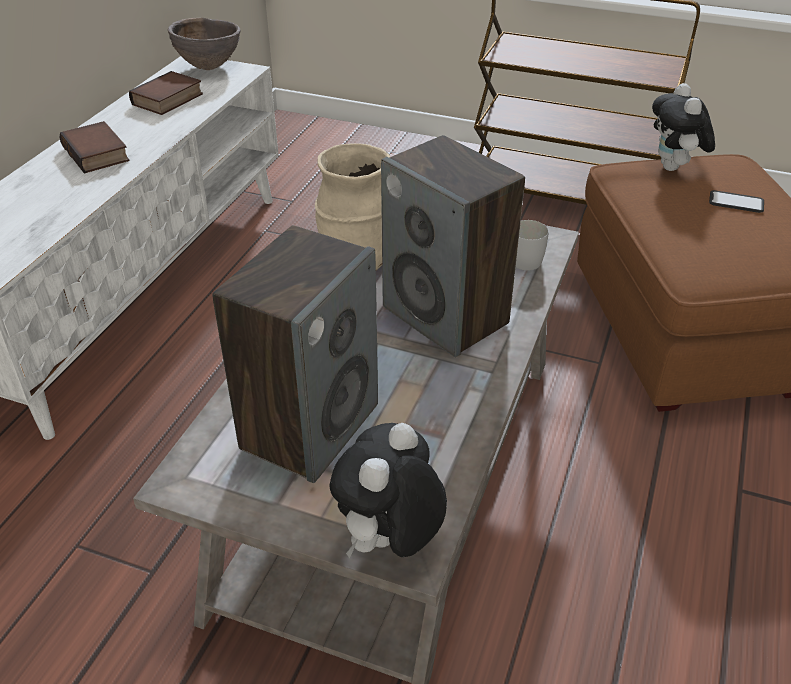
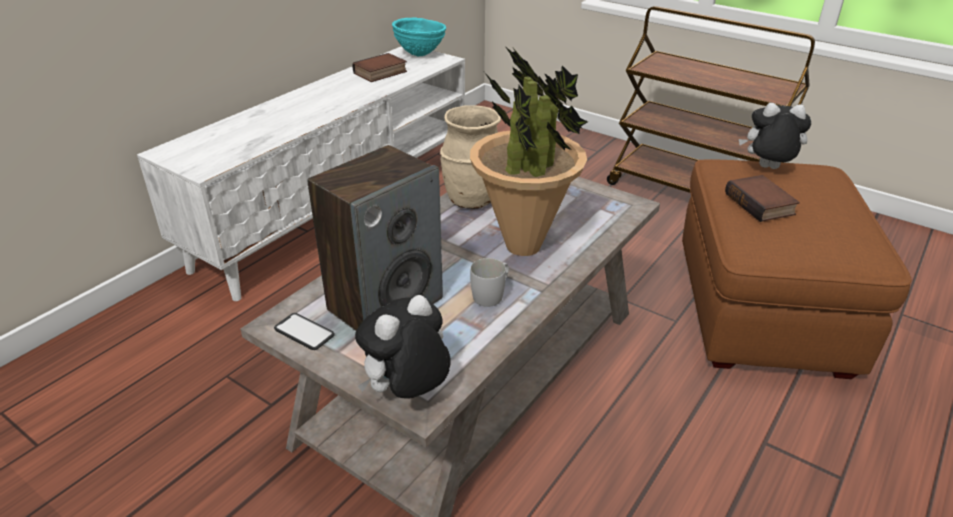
camera: 15 degrees right, 5 degrees down
(98, 154) = (315, 102): book -> book (761, 204)
(209, 67) = (420, 54): brown bowl -> turquoise bowl
(446, 316) = (524, 246): speaker -> potted plant
(528, 258) = (608, 216): white mug -> white mug (492, 294)
(674, 168) = (767, 168): plush toy -> plush toy turned 90 degrees clockwise
(736, 202) = (810, 200): phone -> phone (304, 332)

